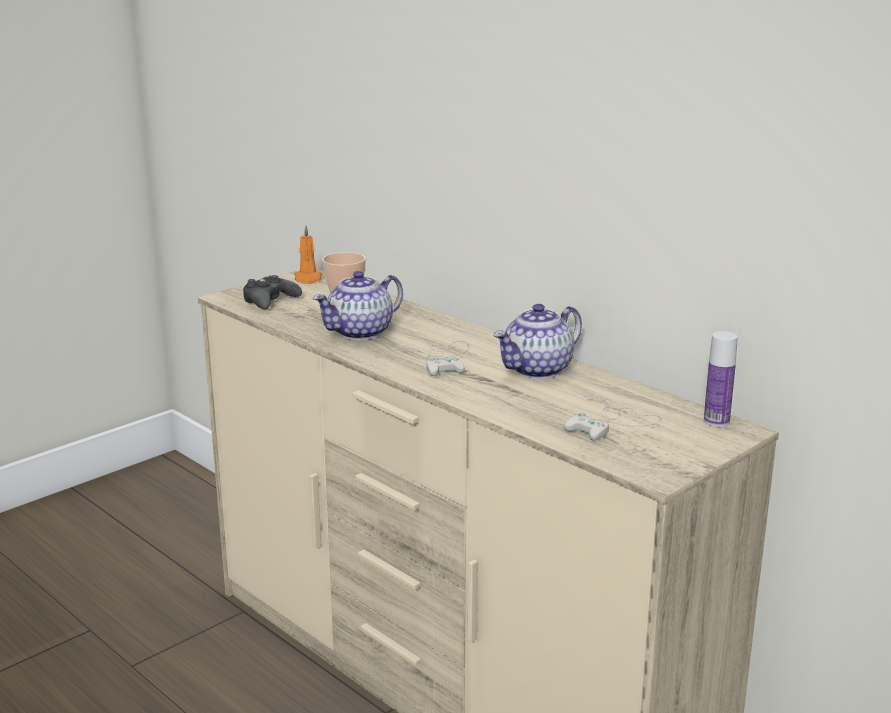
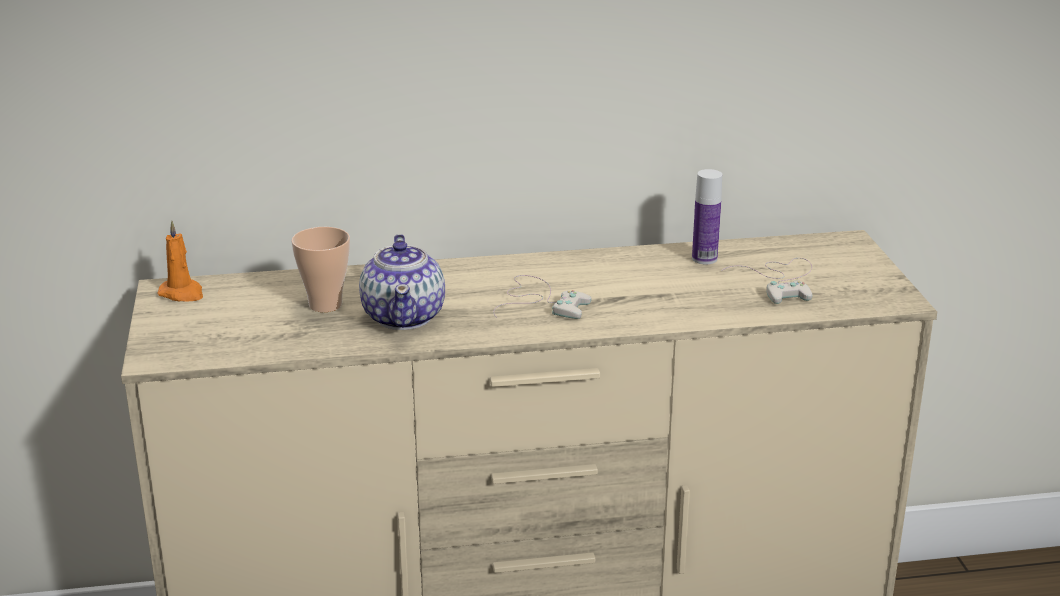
camera: 55 degrees left, 5 degrees up
(270, 301) = (219, 335): black game controller -> none
(538, 370) = (627, 269): teapot -> none
(716, 421) = (823, 243): bottle -> bottle (704, 259)

